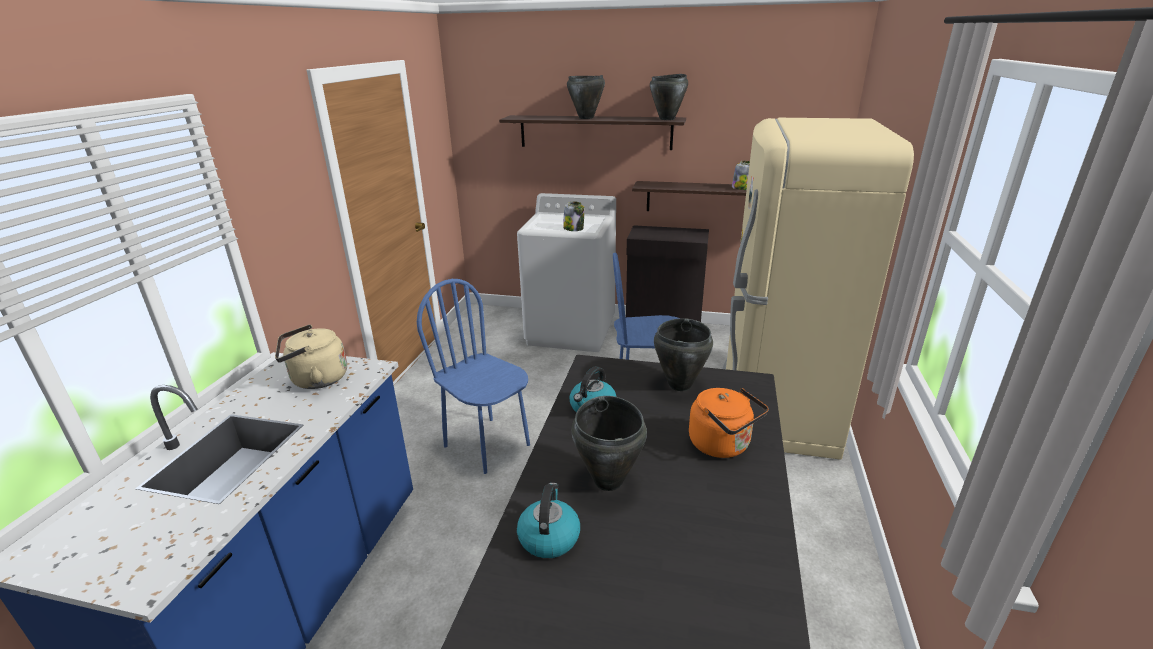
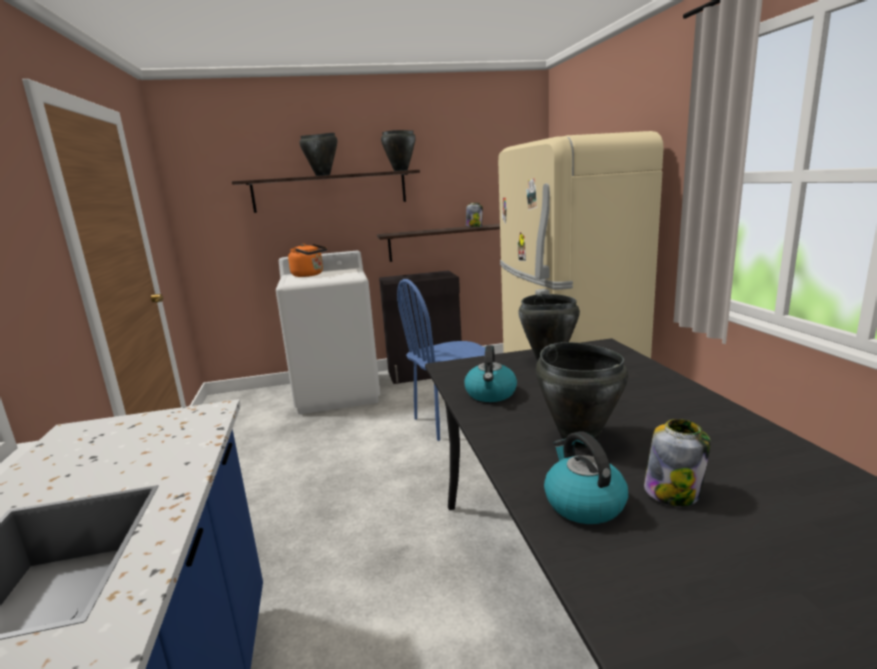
camera: 25 degrees left, 10 degrees down
(316, 380) = (133, 440): beige kettle -> none
(487, 445) = (317, 512): blue chair -> none
(574, 229) = (336, 278): jar -> jar (673, 492)
(722, 445) = (640, 387): orange kettle -> orange kettle (309, 275)

